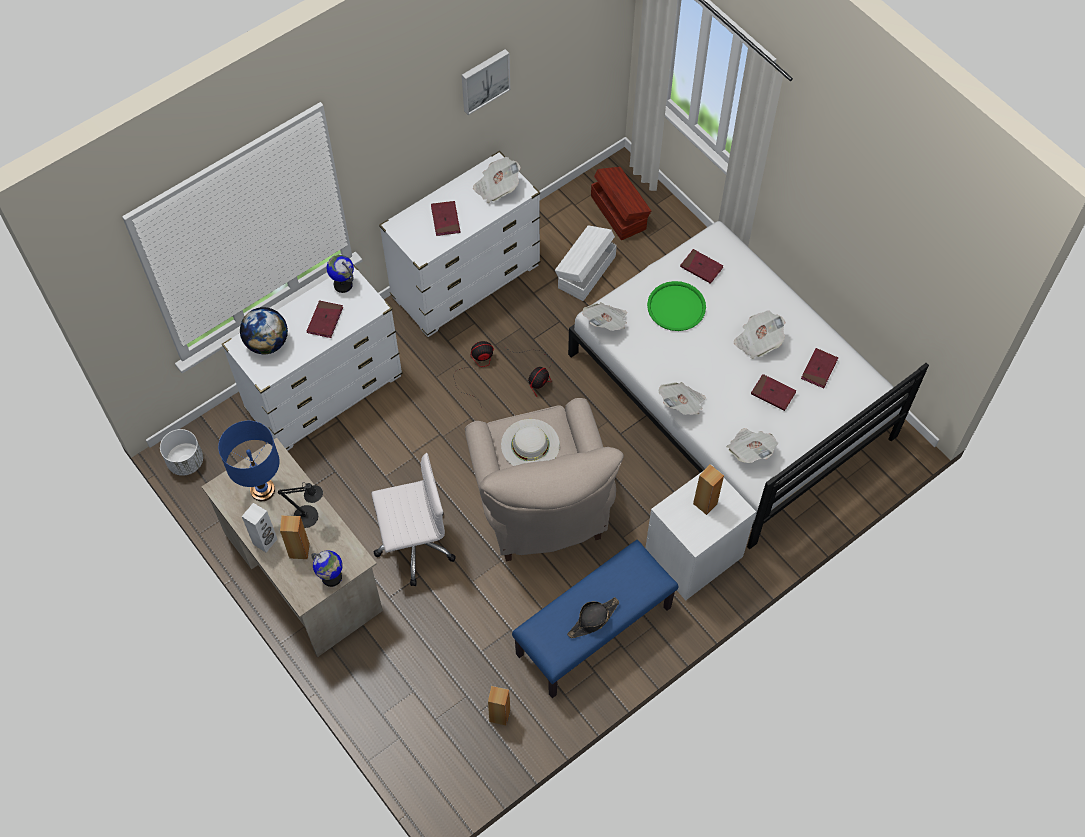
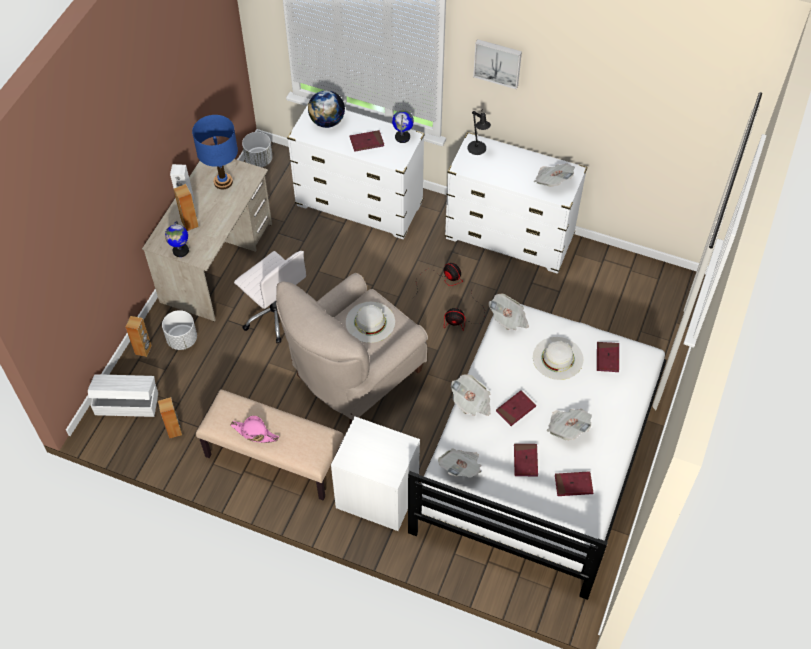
camera: 60 degrees right, 5 degrees down
(309, 517) = (218, 216): black table lamp -> black table lamp (477, 150)
(384, 655) = (182, 339): none -> white planter
(445, 219) = (500, 165): red book -> red book (515, 409)
(484, 80) = (589, 94): picture -> picture (498, 62)
(585, 272) = (575, 306): white storage box -> white storage box (126, 403)
(593, 620) = (254, 433): black hat -> pink hat
(594, 632) = (273, 458): blue bench -> beige bench
(619, 212) = (647, 301): brown storage box -> none
(676, 307) = (557, 358): green tray -> white hat
(705, 503) = (382, 450): brown speaker -> brown speaker (143, 350)

